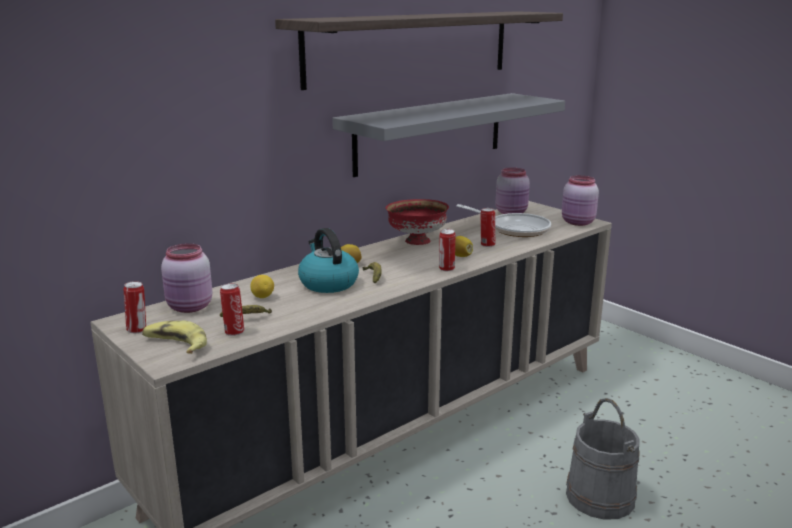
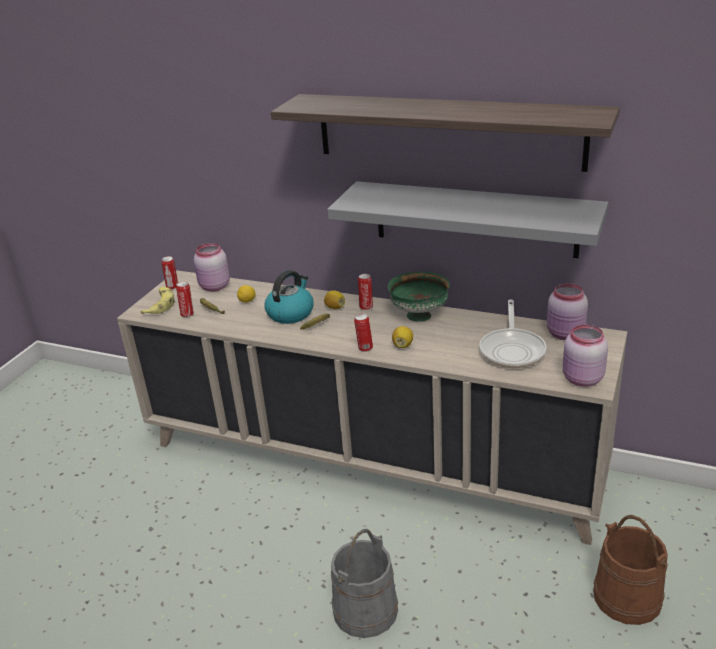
camera: 65 degrees right, 10 degrees up
(416, 241) = (419, 315): red bowl -> green bowl
(487, 245) = (446, 349): can -> can (366, 307)
(645, 376) = (627, 597): none -> brown bucket

